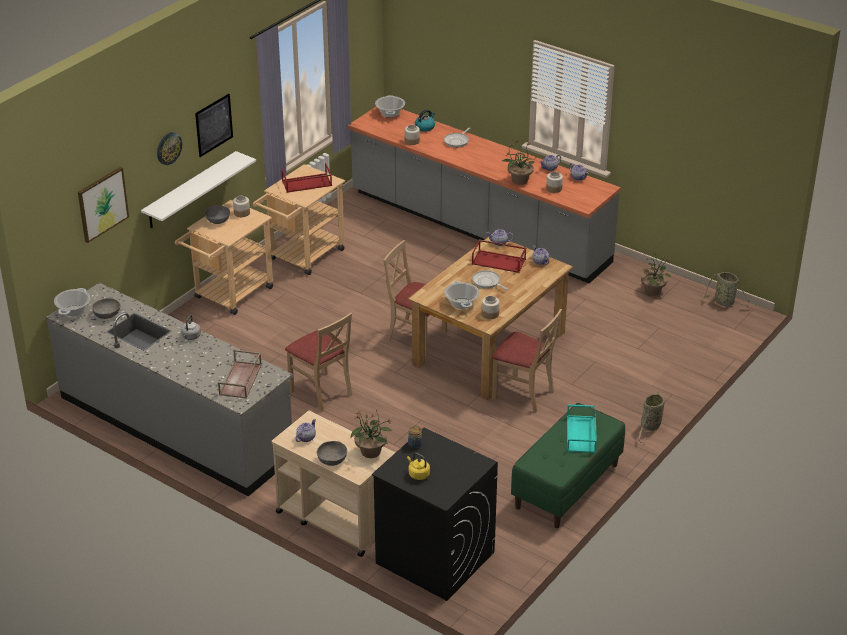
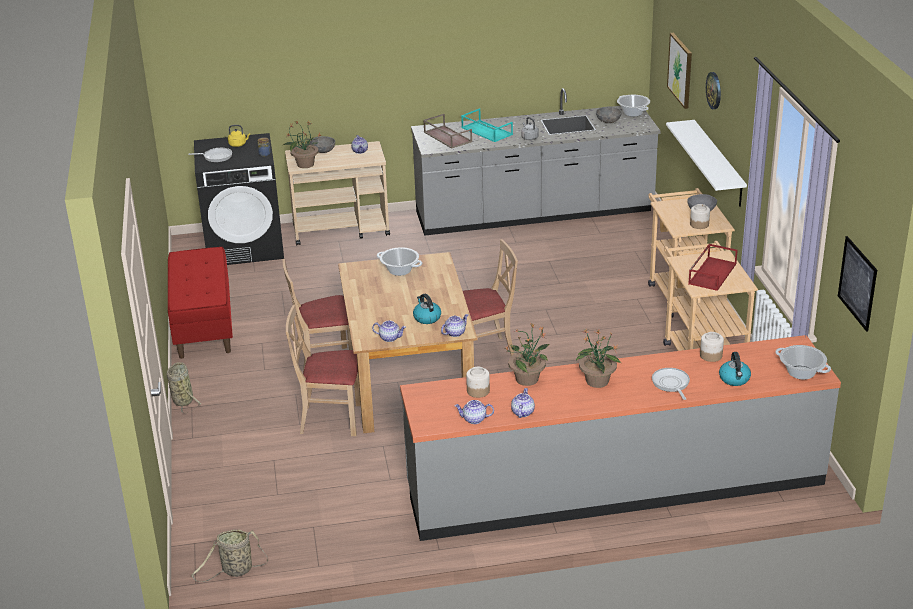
camera: 135 degrees right, 5 degrees down
(214, 125) = (739, 124): picture -> picture (857, 283)
(321, 392) = (481, 279): beige chair -> beige chair (331, 419)
(487, 282) = (407, 296): frying pan -> frying pan (216, 157)
(490, 314) = (363, 276): jar -> none
(499, 261) = (426, 318): red tray -> kettle
(567, 486) = (203, 325): green bench -> red bench
(581, 434) = (194, 286): turquoise tray -> turquoise tray (486, 131)
(653, 291) = (332, 533): potted plant -> potted plant (597, 381)

